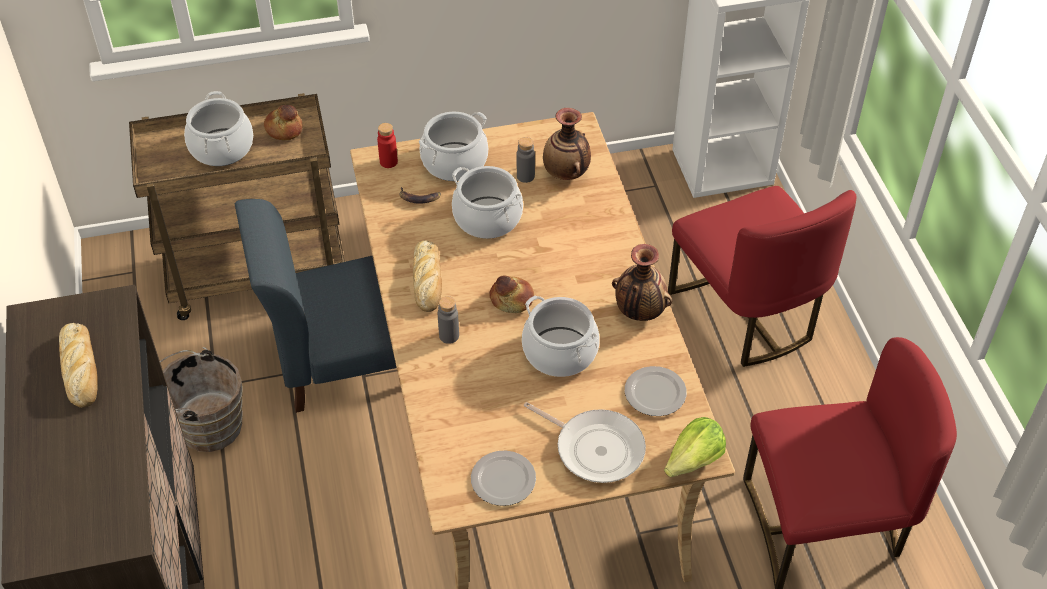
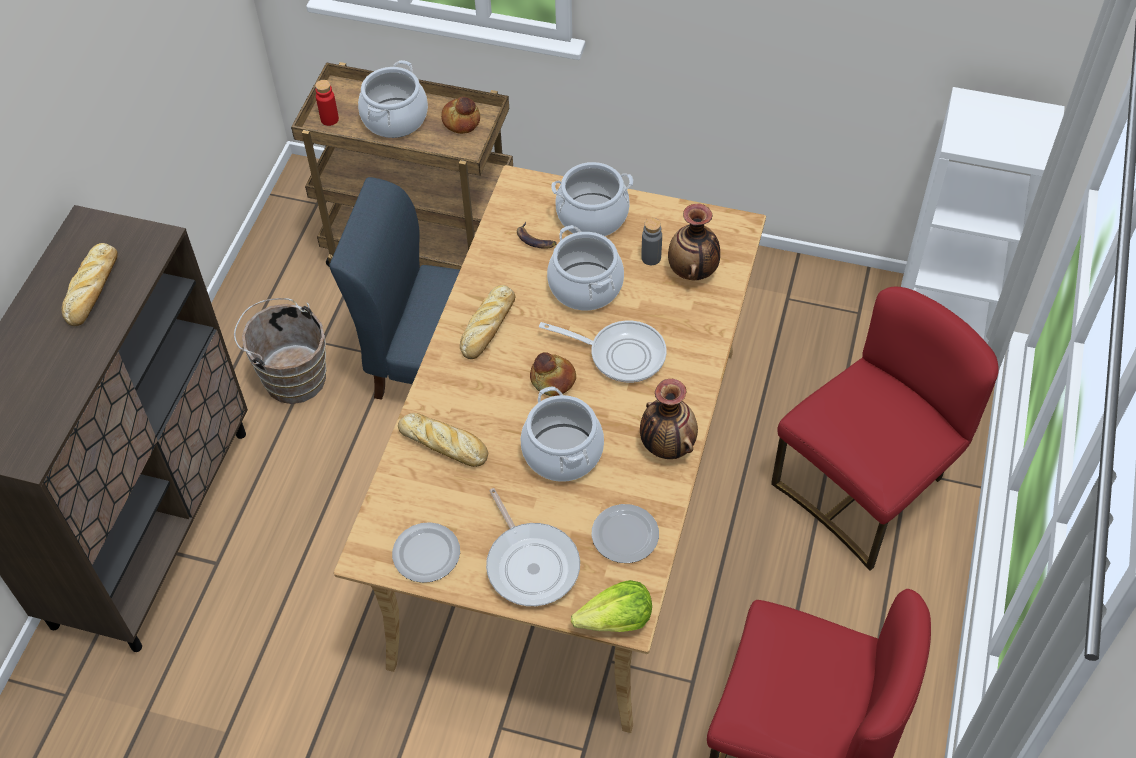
camera: 30 degrees right, 5 degrees up
(388, 162) = (531, 191): red bottle -> red bottle (329, 119)
(449, 336) = (471, 390): grey bottle -> none
(457, 387) = (445, 444): none -> bread
(553, 258) = (621, 354): none -> frying pan
(746, 313) = (865, 488): red chair -> red chair turned 135 degrees counterclockwise

